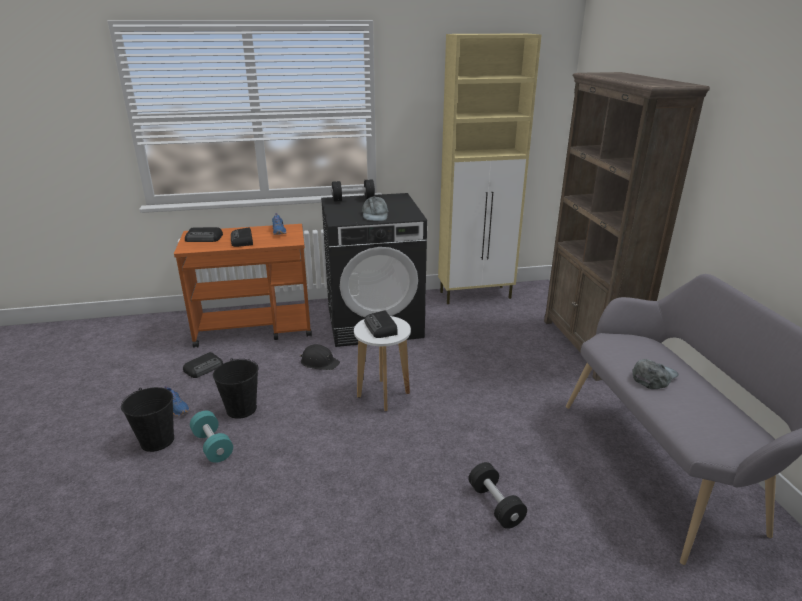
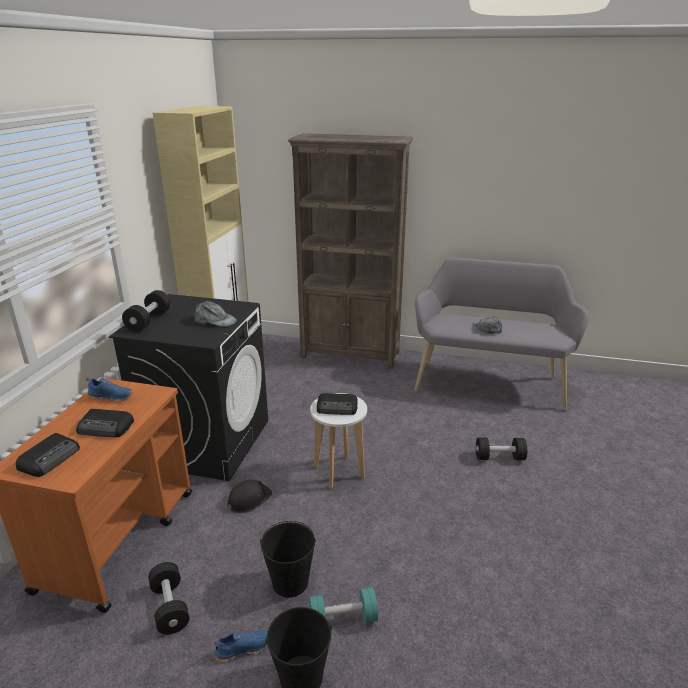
camera: 65 degrees left, 0 degrees up
(204, 368) = (170, 607): radio -> black dumbbell

